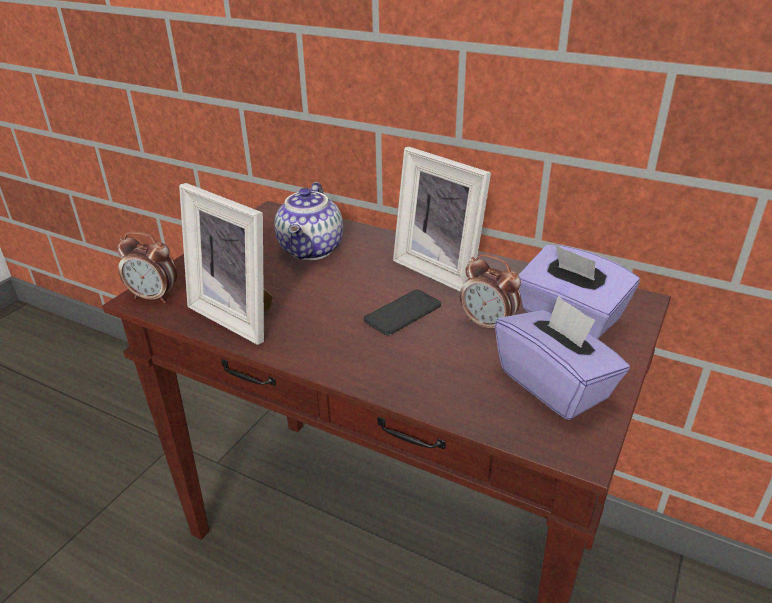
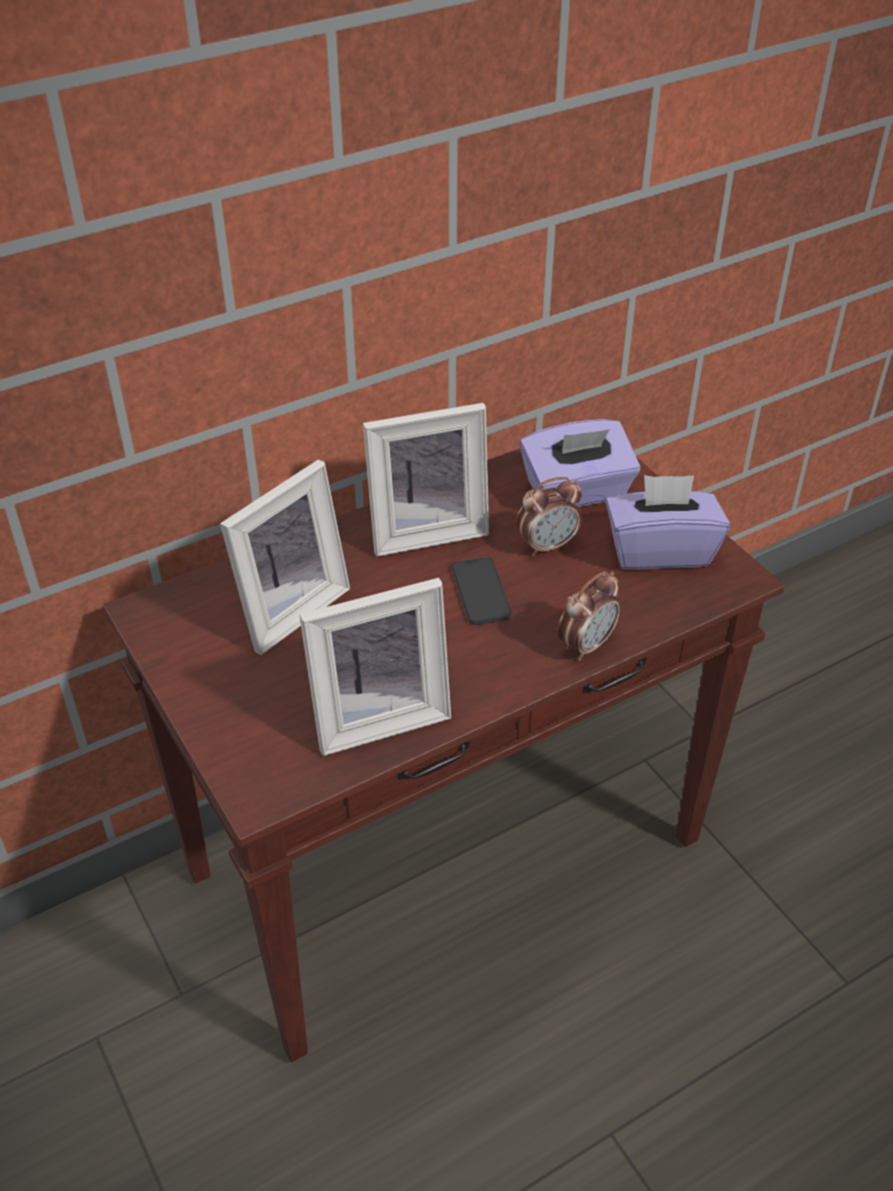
camera: 60 degrees left, 10 degrees up
(154, 297) = (268, 782): alarm clock -> alarm clock (586, 645)
(312, 250) = (287, 609): teapot -> picture frame

